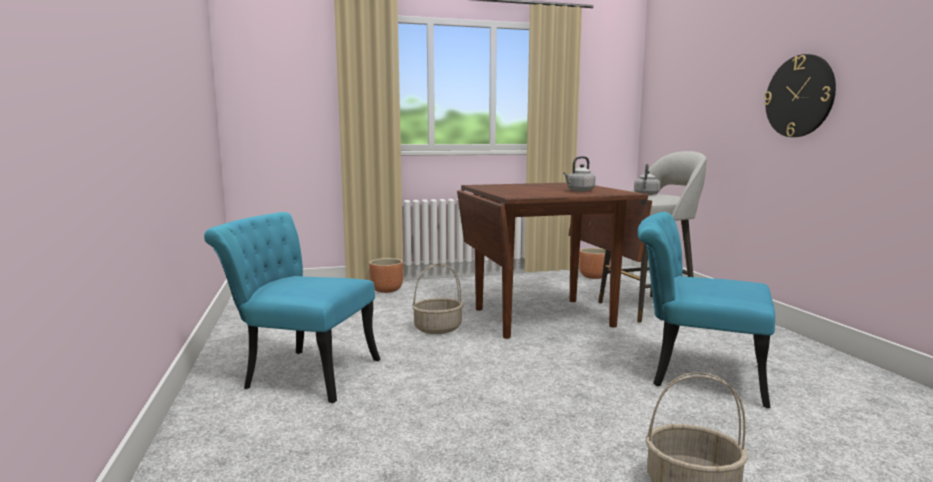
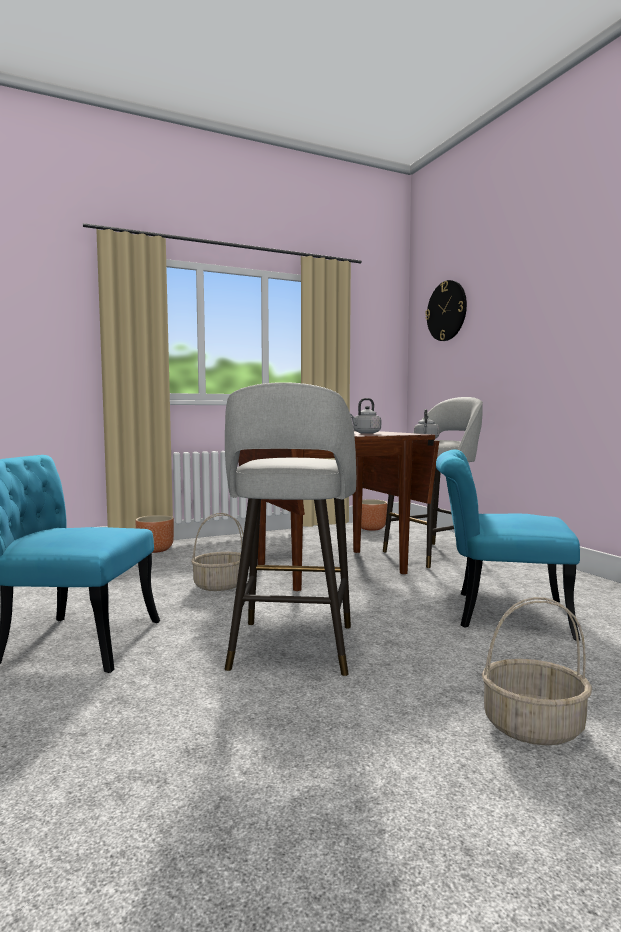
camera: 10 degrees left, 5 degrees down
(489, 394) = (292, 649): none -> grey stool
(799, 96) = (565, 342): wall clock -> wall clock (446, 311)

